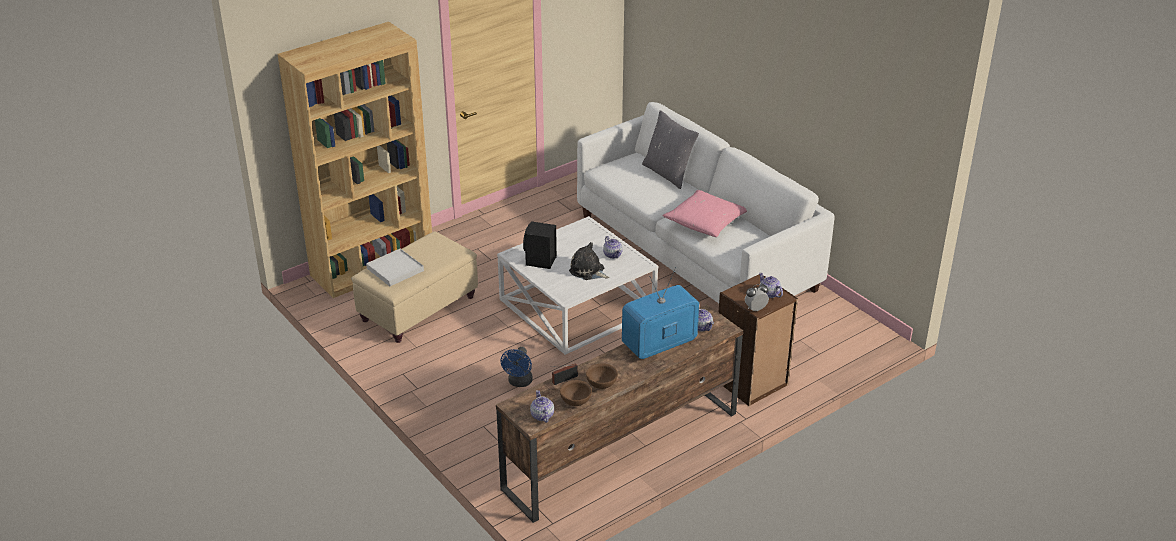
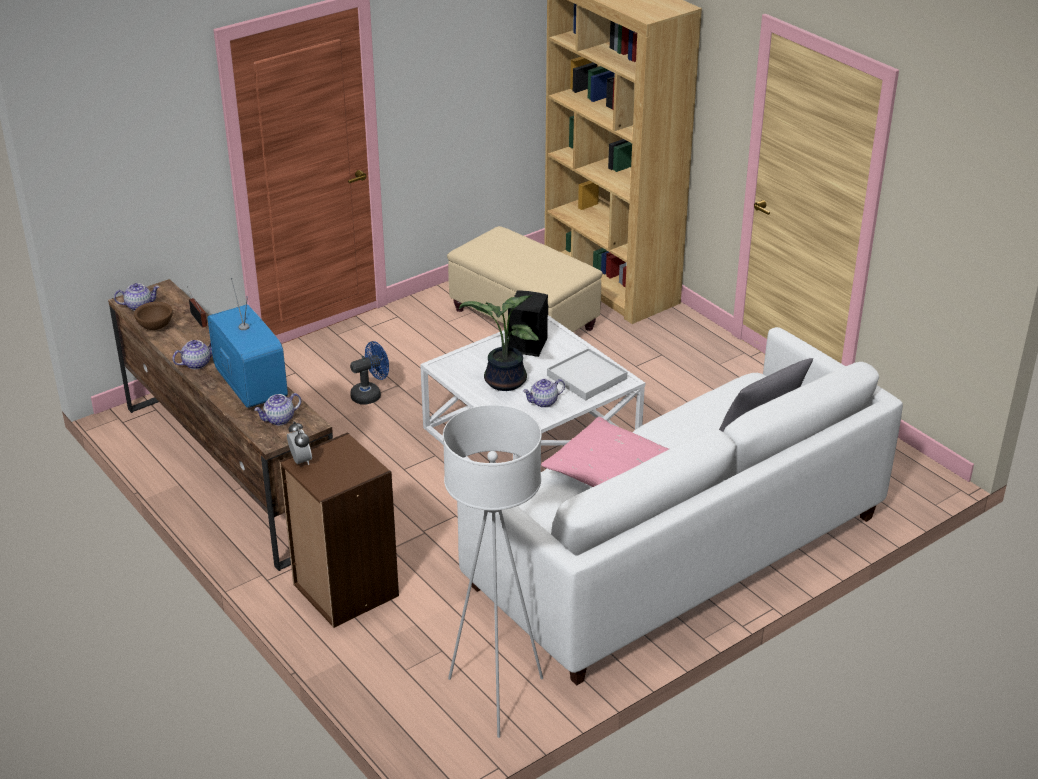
camera: 90 degrees right, 0 degrees up
(395, 269) = (508, 247): white tray -> white tray (586, 377)
(519, 382) = (370, 394): blue fan -> blue fan turned 135 degrees clockwise
(588, 271) = (503, 382): plush toy -> potted plant
(601, 385) = (180, 343): brown bowl -> none
(769, 293) = (336, 476): teapot -> teapot (197, 363)
(833, 319) = (495, 696): none -> white floor lamp

